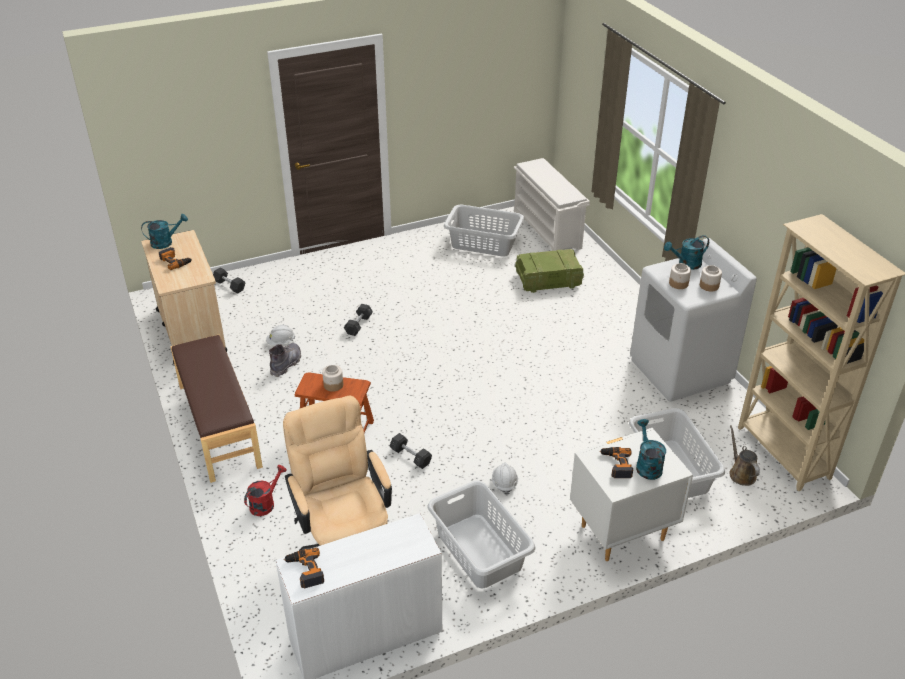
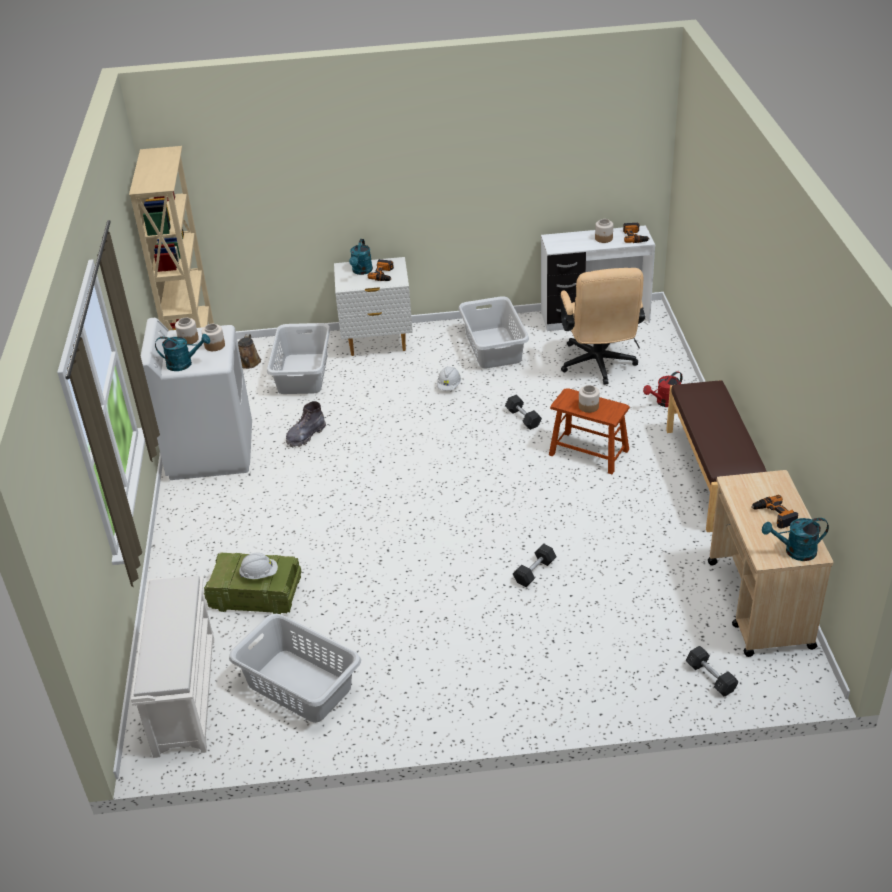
camera: 160 degrees left, 0 degrees up
(281, 342) = (638, 564): white hard hat -> white hard hat (259, 574)
(286, 364) = (634, 534): grey boot -> grey boot (305, 435)
(349, 558) = (604, 238): none -> jar

